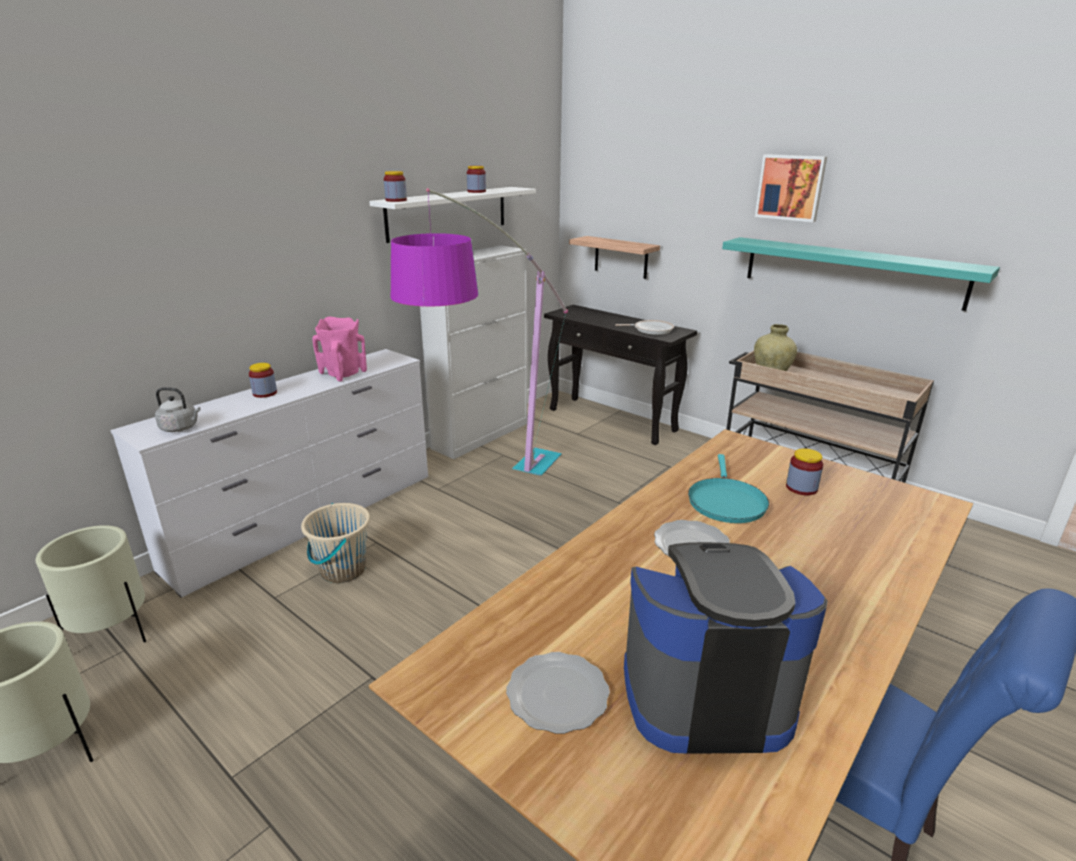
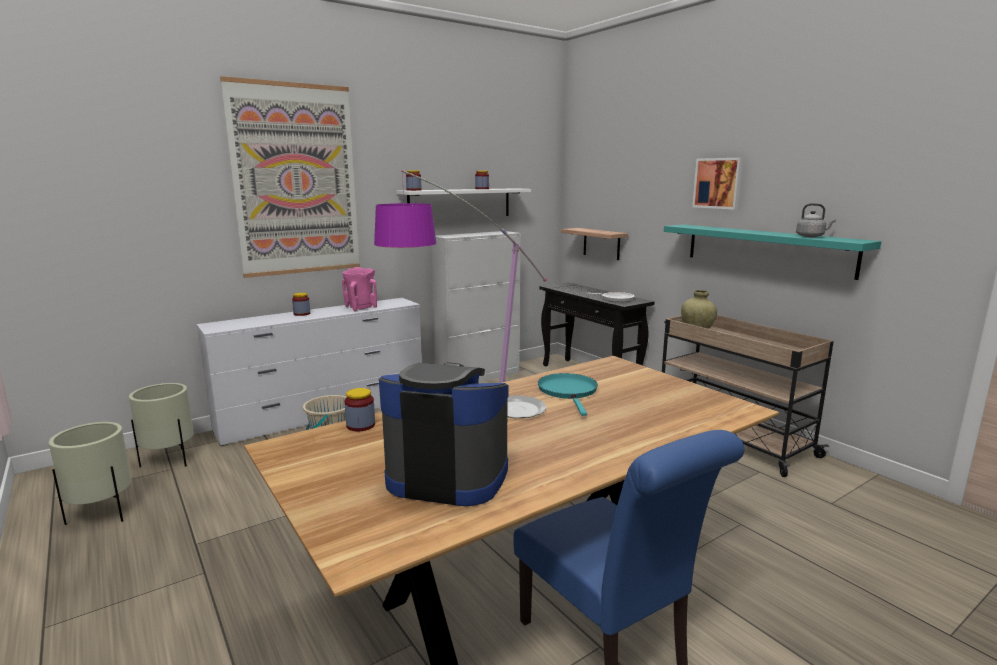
camera: 15 degrees right, 10 degrees down
(181, 428) = (237, 326): grey kettle -> grey kettle (811, 236)
(232, 196) = (296, 181): none -> picture
(559, 694) = (352, 463): plate -> none
(725, 502) = (568, 391): turquoise frying pan -> turquoise frying pan turned 150 degrees clockwise
(801, 488) = (638, 390): jar -> jar (360, 425)

